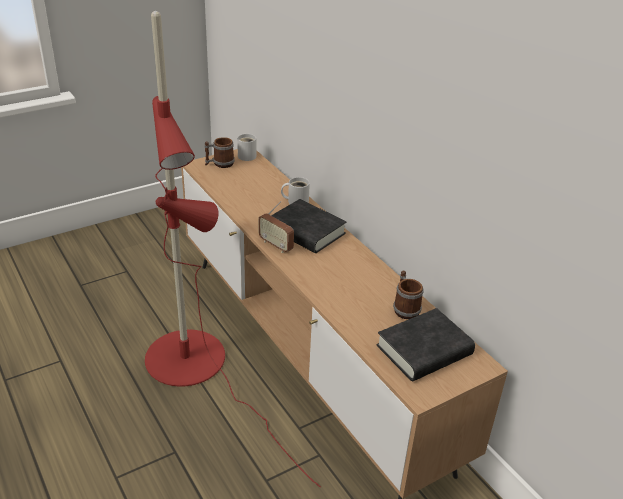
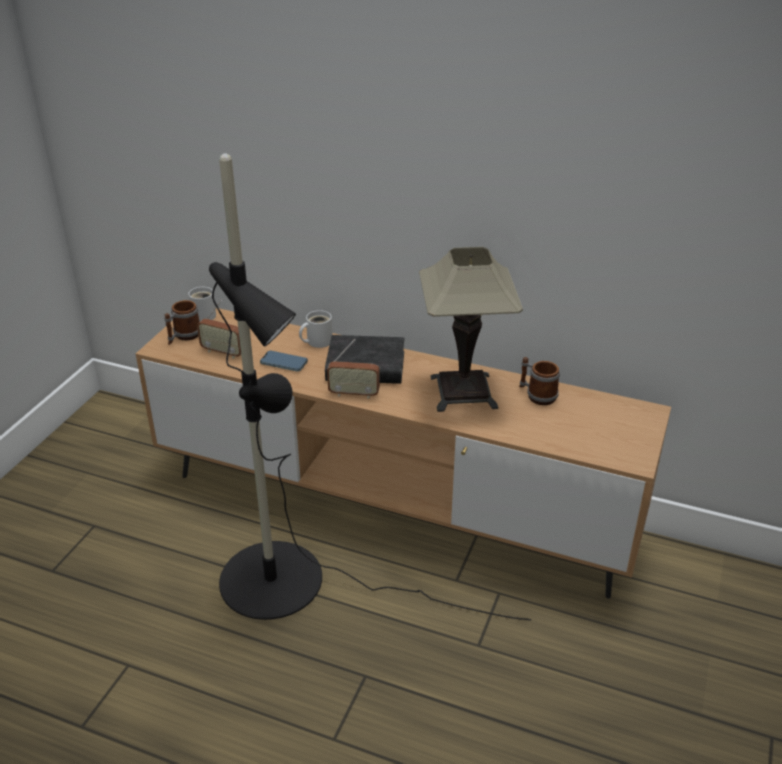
camera: 35 degrees left, 0 degrees up
(197, 367) = (295, 582): red floor lamp -> black floor lamp
(230, 183) = (223, 352): none -> radio
(257, 206) = (284, 363): none -> phone
(352, 280) = (463, 392): none -> table lamp
(424, 350) = (595, 423): black book -> none

